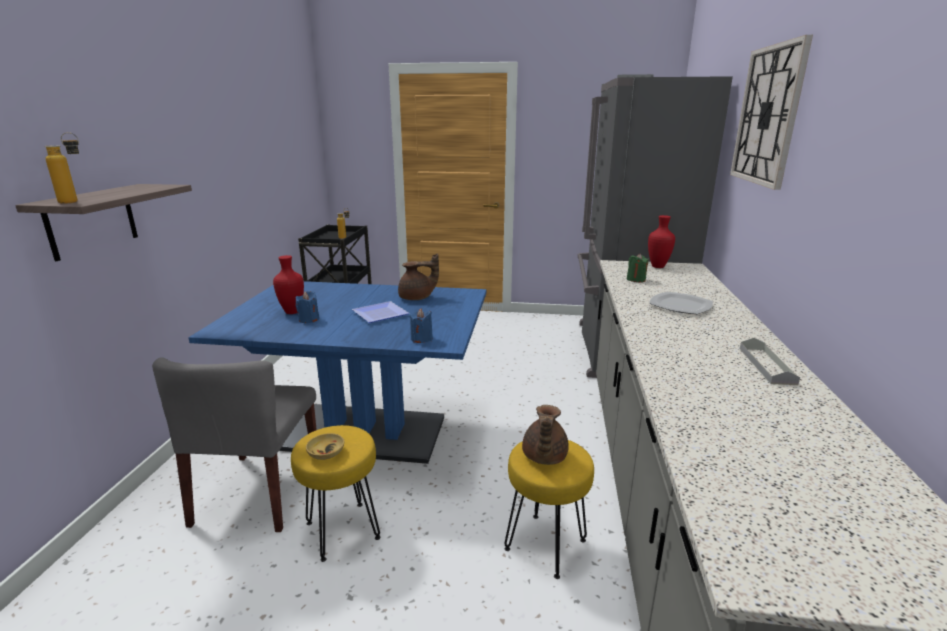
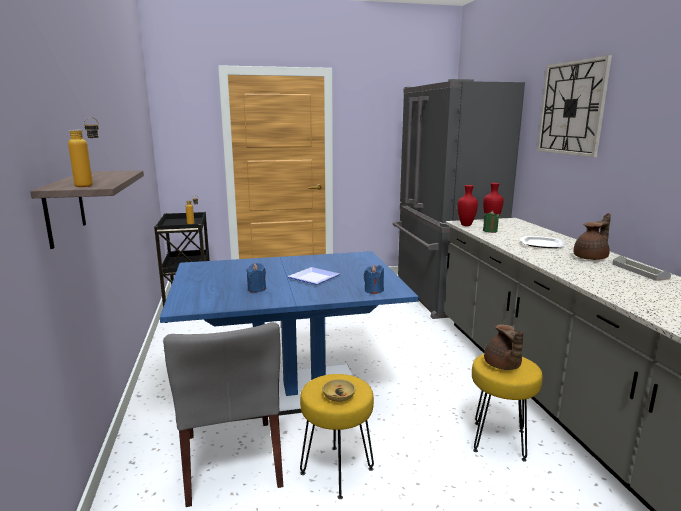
camera: 20 degrees left, 5 degrees down
(291, 312) = (231, 285): red vase -> red vase (465, 225)
(417, 298) = (327, 263): brown teapot -> brown teapot (591, 258)

